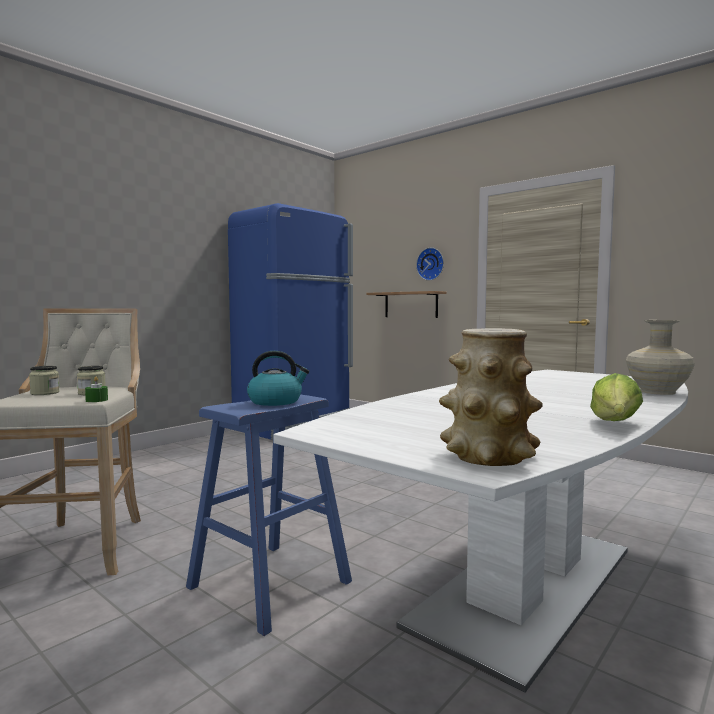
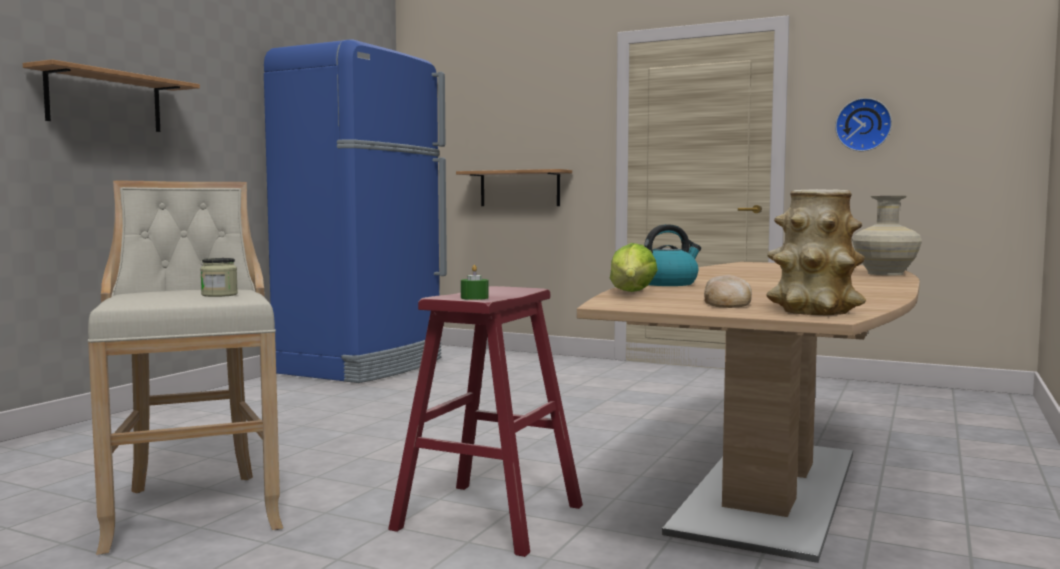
camera: 15 degrees left, 0 degrees up
(45, 393) = (149, 296): jar -> none
(96, 400) = (251, 299): green candle -> green candle (474, 298)
(107, 251) = (105, 101): none -> shelf
(270, 584) = (489, 517): blue stool -> red stool
(276, 401) = (497, 292): kettle -> kettle (667, 283)
(429, 431) = (727, 301): none -> bread
(431, 264) = (549, 132): wall clock -> wall clock (863, 125)
(528, 584) = (771, 489): white dining table -> brown dining table
(614, 424) = (883, 292): lettuce -> lettuce (631, 293)

